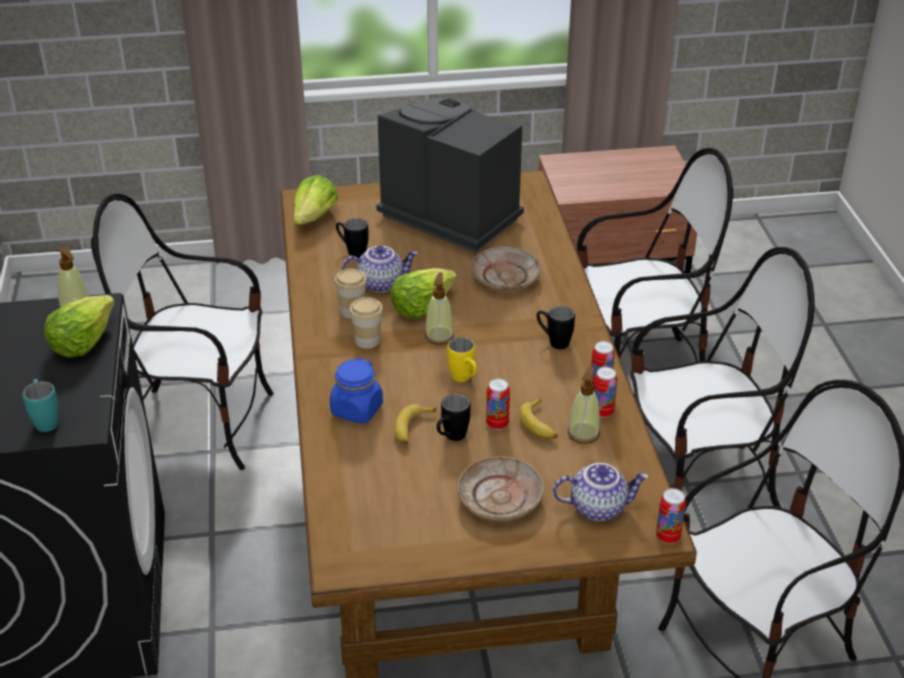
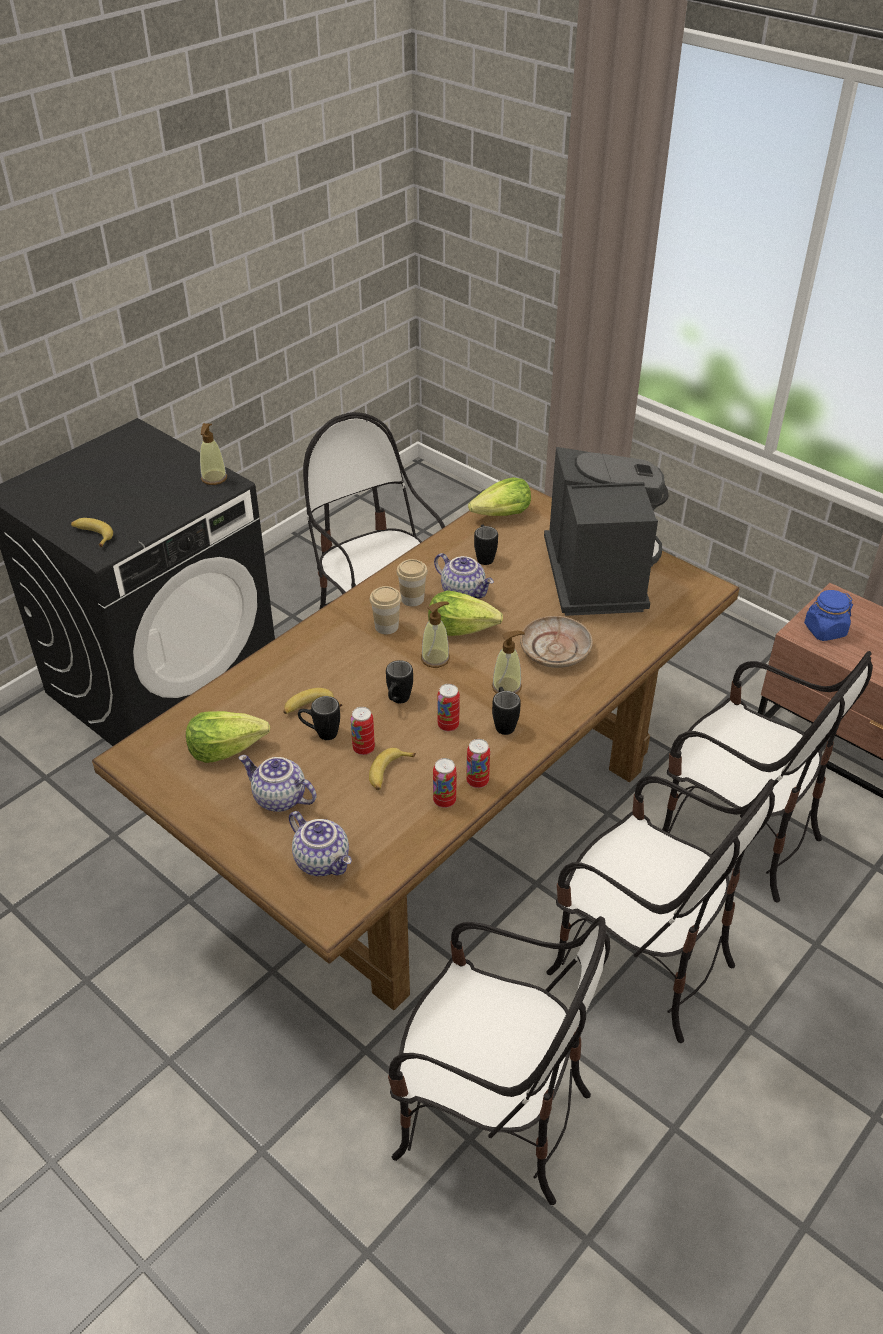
camera: 50 degrees right, 5 degrees up
(45, 420) = (92, 535): turquoise mug -> banana
(82, 341) = (185, 500): lettuce -> lettuce (226, 748)
(356, 410) = (301, 668): blue jar -> blue jar (824, 630)
(464, 379) = (397, 701): yellow mug -> black mug
(500, 498) = (278, 799): beige plate -> teapot
(583, 433) = (405, 804): soap dispenser -> soap dispenser (507, 687)
(668, 536) = (328, 923): can -> can (448, 725)

